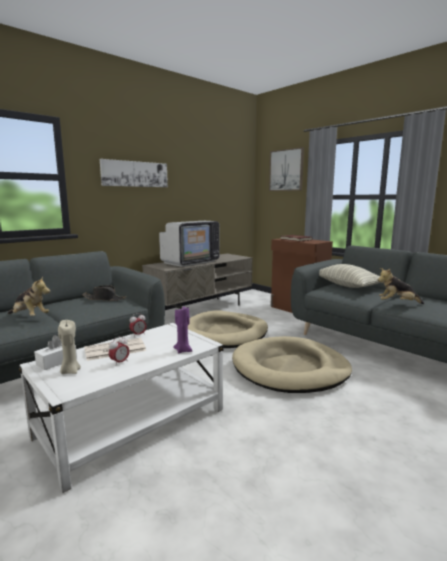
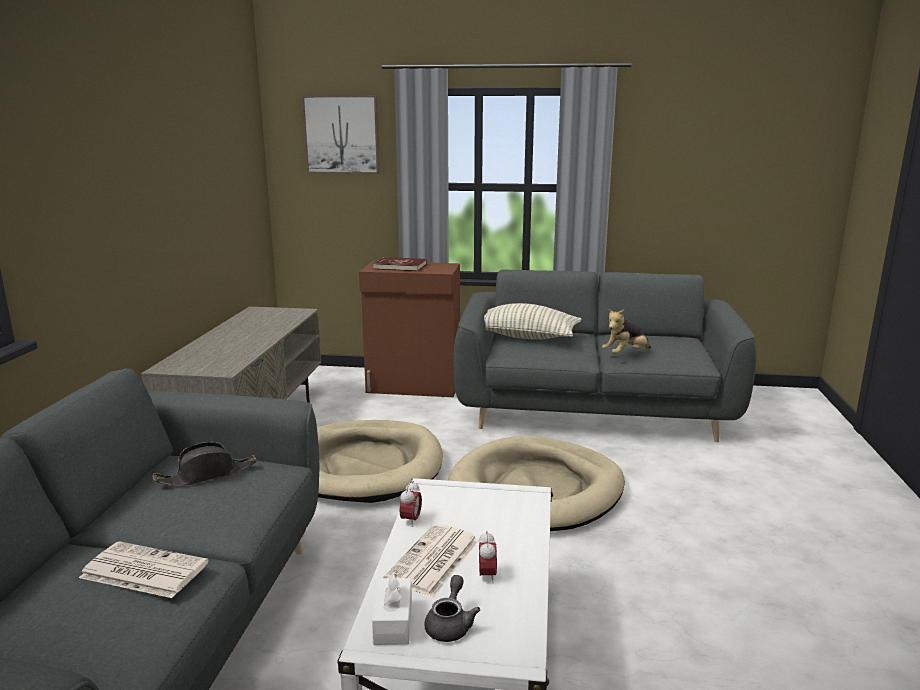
camera: 40 degrees left, 5 degrees up
(29, 317) = (142, 571): plush toy -> newspaper
(70, 371) = (450, 624): beige candle -> grey teapot
(135, 174) = (104, 169): picture -> none
(183, 350) = (525, 517): purple candle -> none
(190, 262) = (230, 343): television -> none

